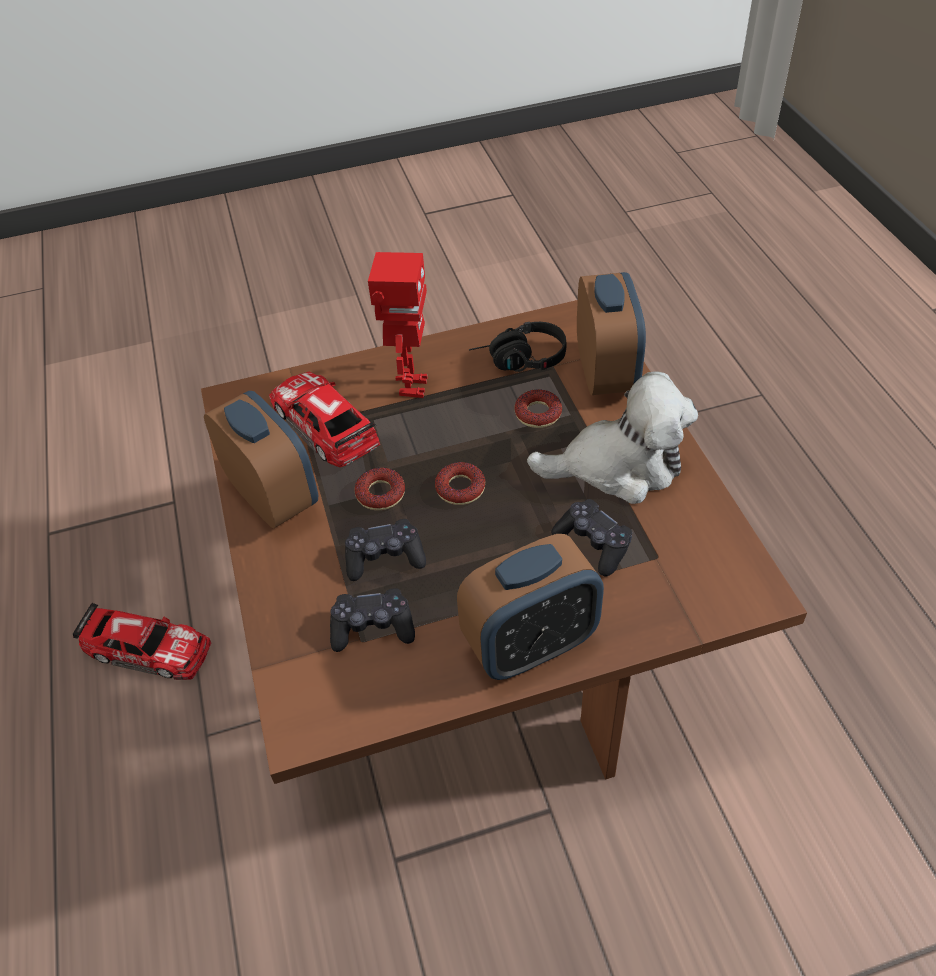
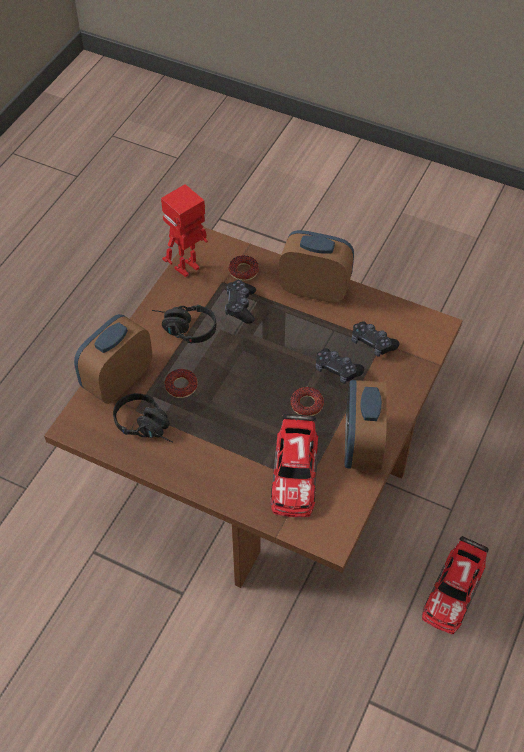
camera: 140 degrees left, 5 degrees up
(148, 649) = (454, 590): toy car -> toy car turned 120 degrees counterclockwise
(411, 386) = (223, 459): toy robot -> toy robot (188, 269)
(460, 488) = (266, 376): donut -> donut (243, 271)
(618, 466) = (183, 329): plush toy -> black headphones

